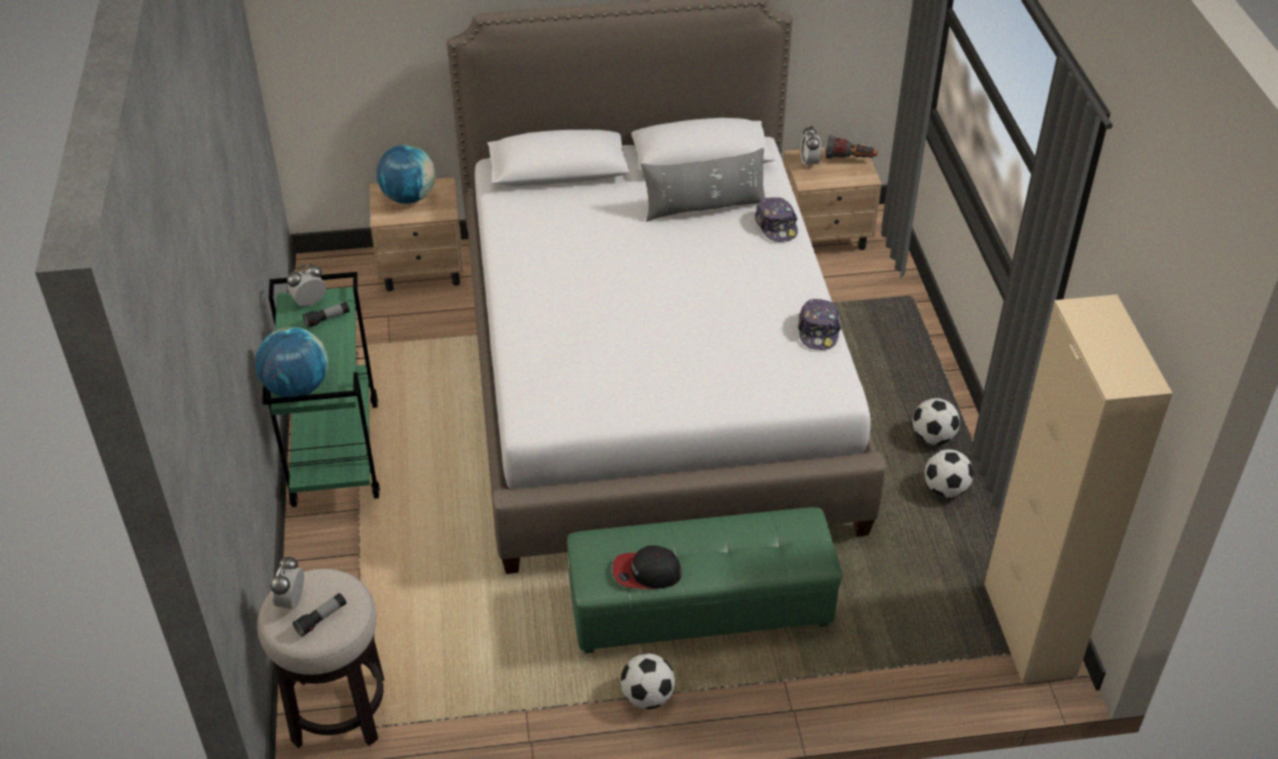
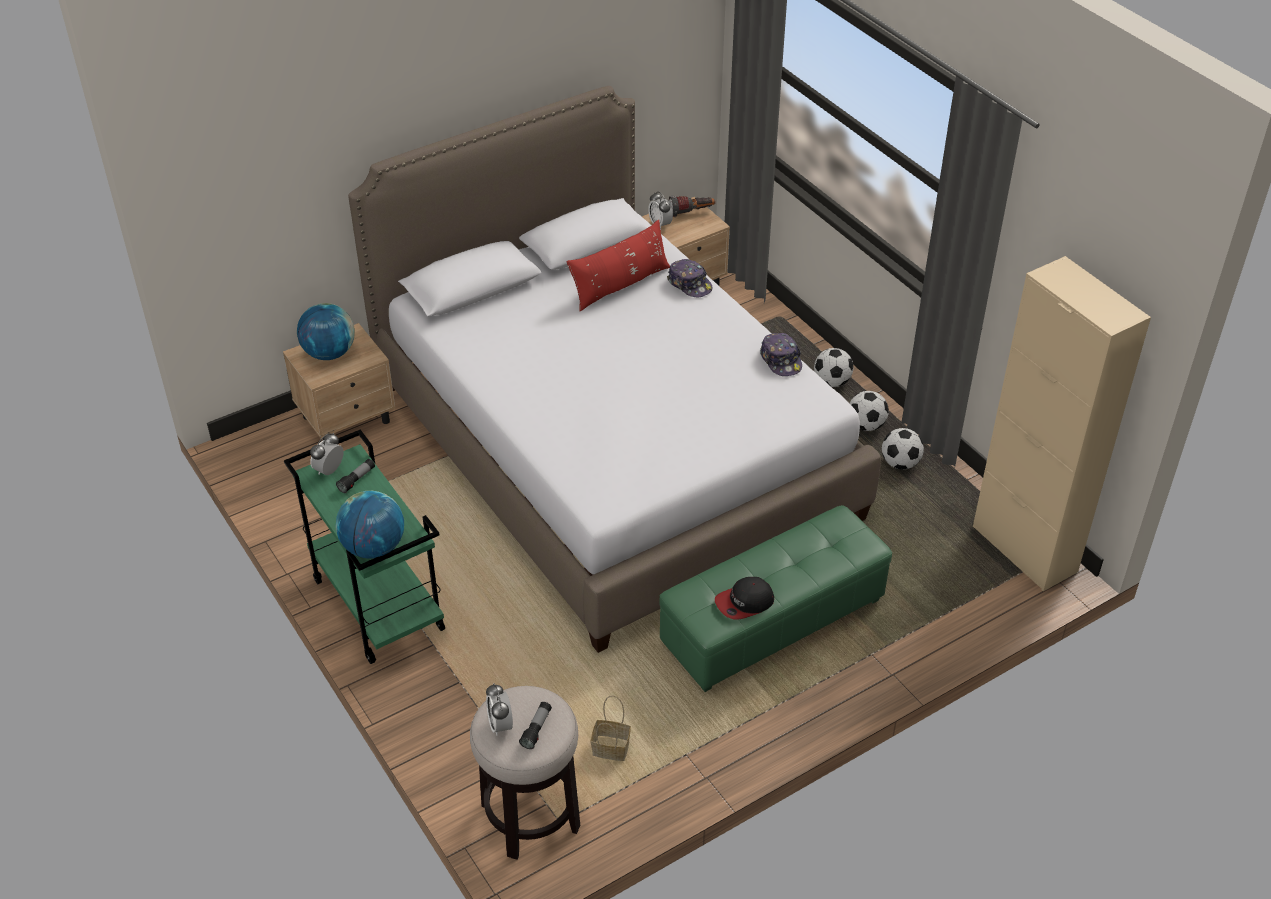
camera: 25 degrees left, 0 degrees up
(455, 675) = (609, 749): none -> basket
(647, 697) = (776, 707): football -> football (832, 382)
(704, 207) = (620, 285): grey pillow -> red pillow

